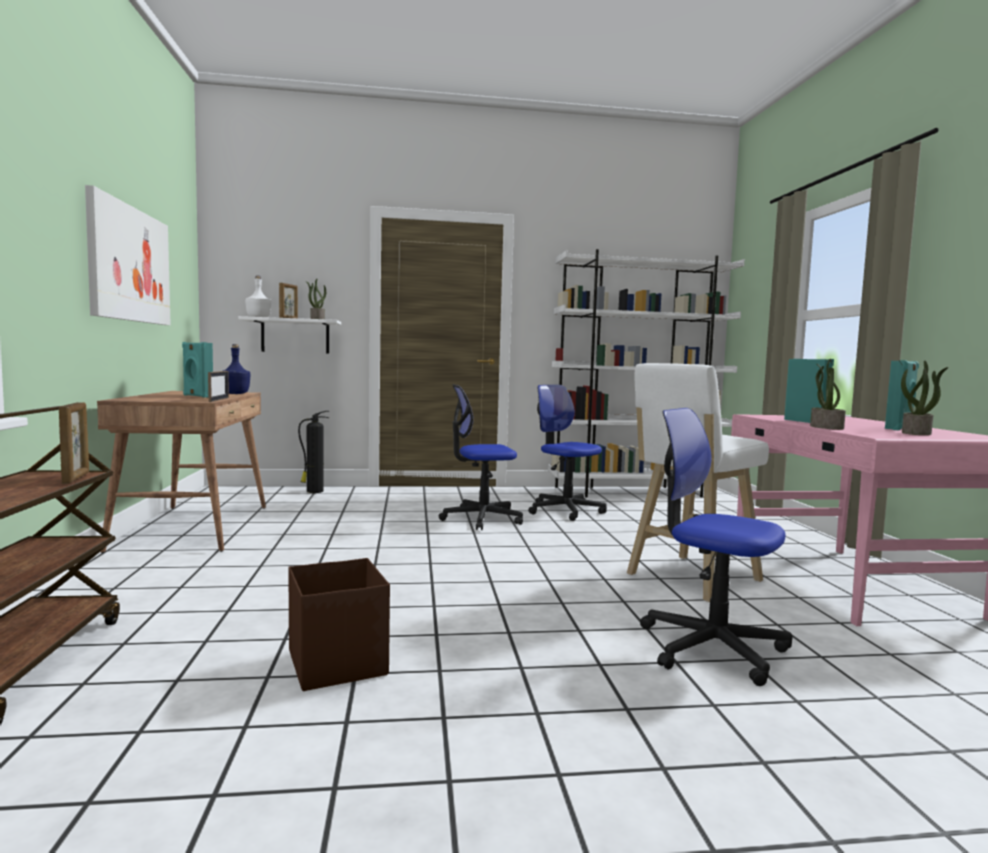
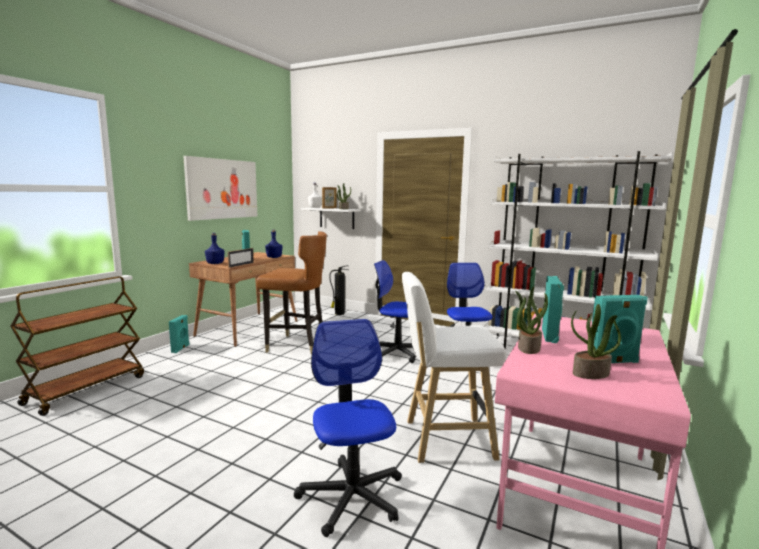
camera: 35 degrees right, 5 degrees up
(76, 478) = (112, 311): picture frame -> none
(112, 572) = (181, 349): none -> turquoise speaker
(159, 399) = (215, 263): none -> blue bottle
(326, 533) = (296, 345): none -> brown chair
(337, 662) = (171, 427): brown storage box -> none

